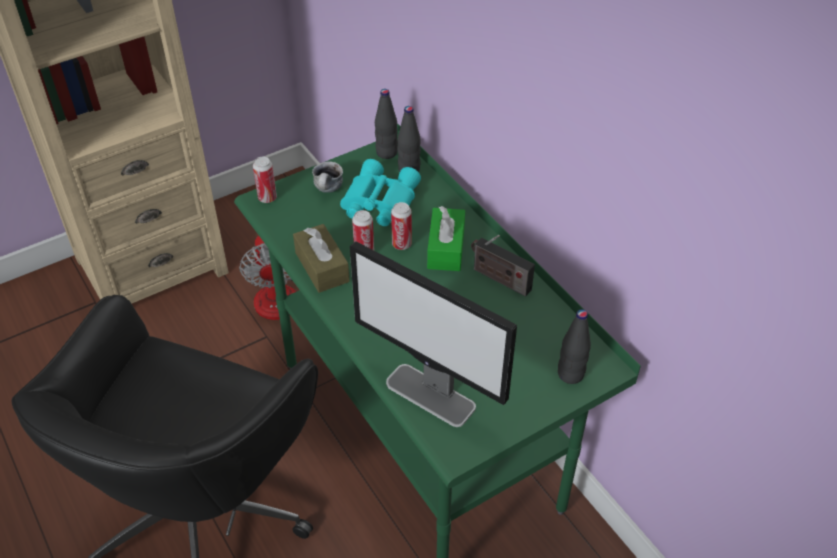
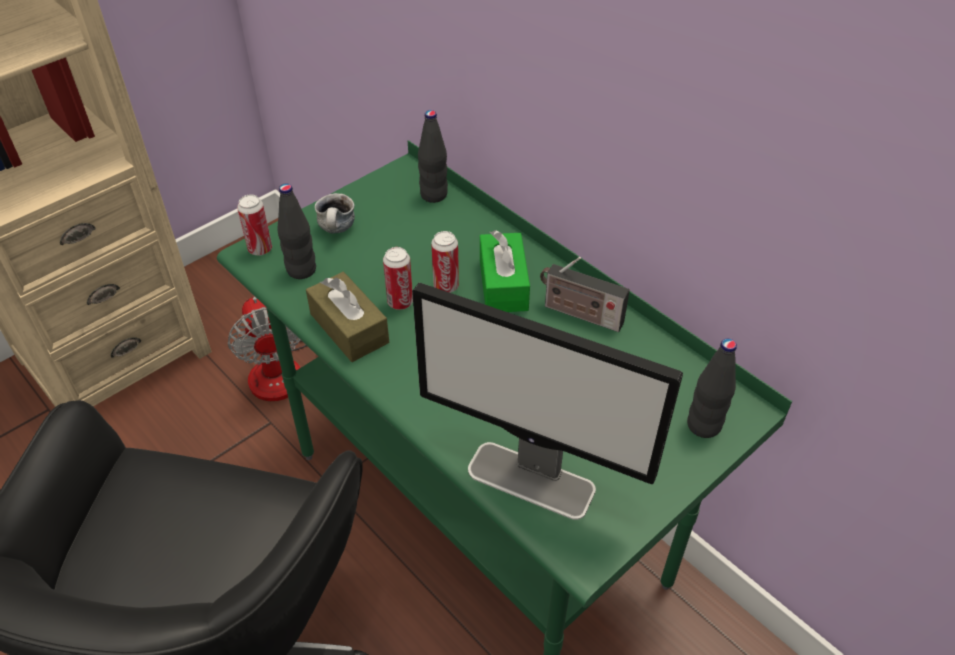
camera: 10 degrees left, 0 degrees up
(378, 202) = (404, 237): turquoise binoculars -> none
(386, 153) = (401, 177): black bottle -> black bottle (301, 270)

